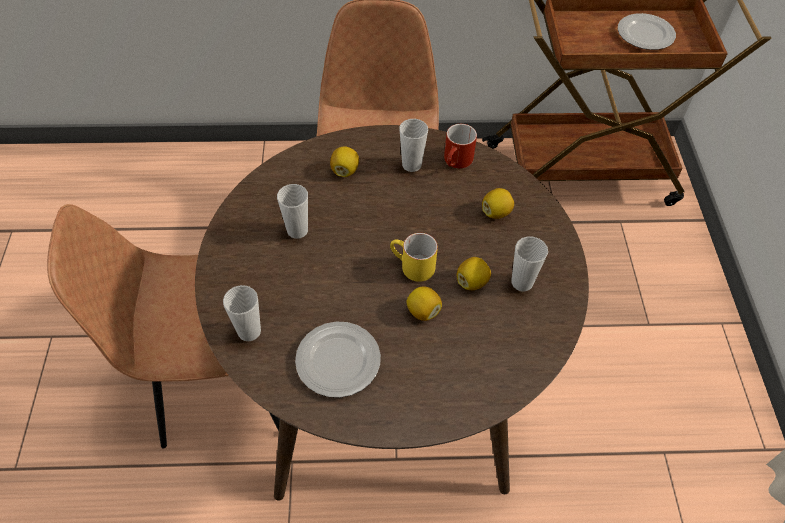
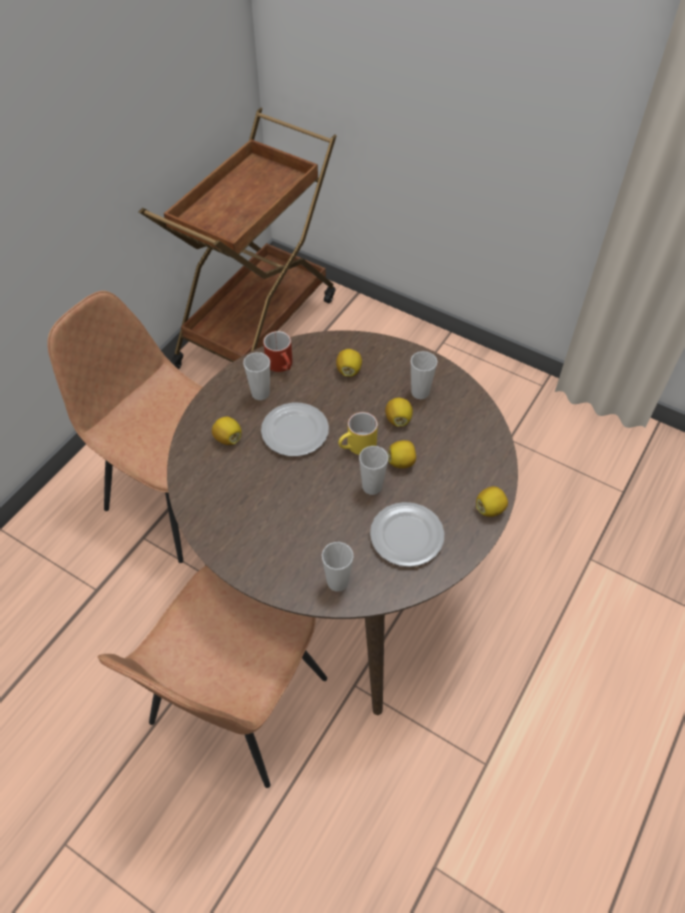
camera: 55 degrees left, 0 degrees up
(297, 230) = (263, 501): cup -> cup (372, 487)
(426, 420) = (490, 509): none -> lemon
(645, 35) = (251, 191): plate -> plate (295, 431)

